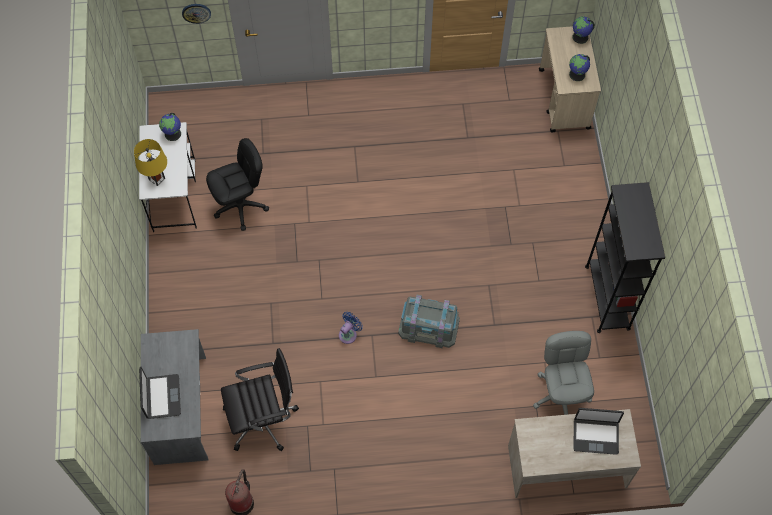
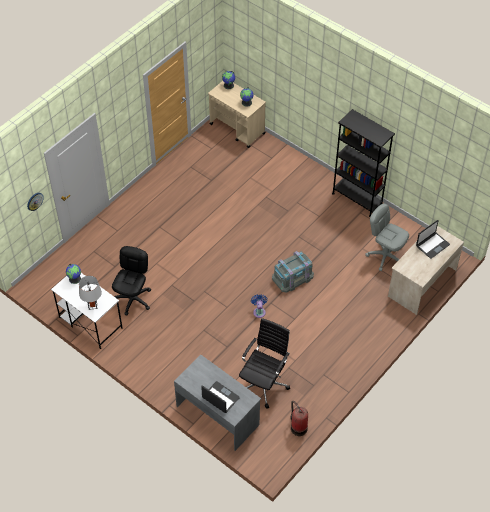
camera: 45 degrees left, 10 degrees down
(156, 179) = (92, 305): yellow table lamp -> grey table lamp

